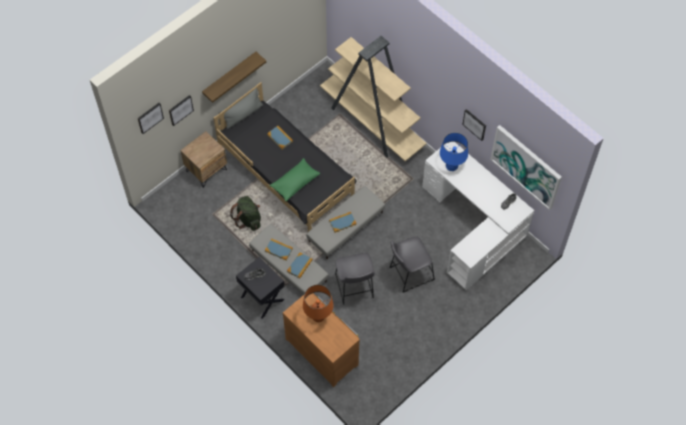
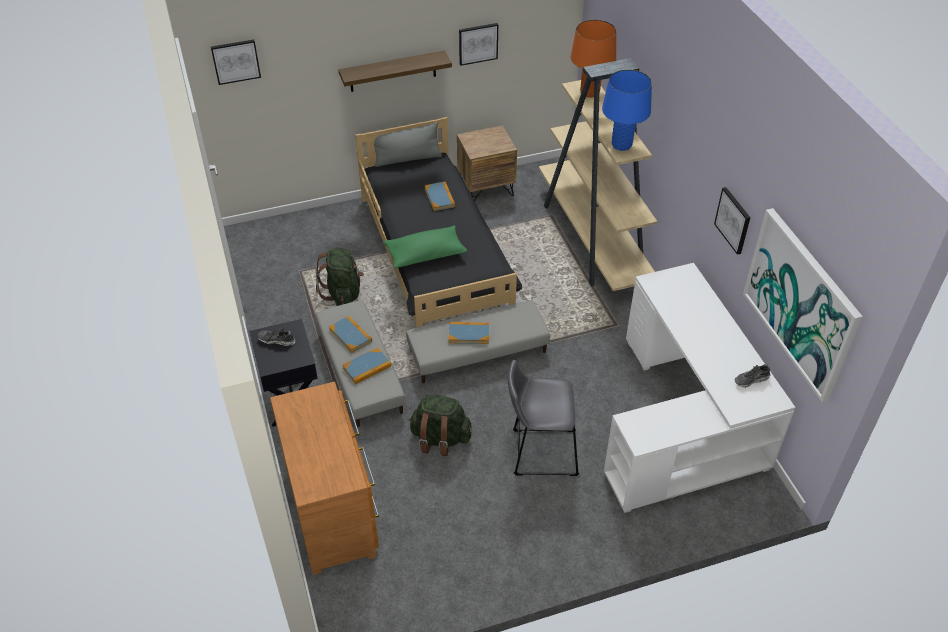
camera: 25 degrees right, 15 degrees down
(180, 109) = (296, 82): picture -> picture (478, 43)
(206, 170) = (328, 219): brown nightstand -> brown nightstand (486, 188)
(318, 316) = (322, 425): orange table lamp -> orange table lamp (589, 92)
(354, 288) = (440, 439): grey stool -> green backpack
(451, 166) = (675, 298): blue table lamp -> blue table lamp (621, 145)

